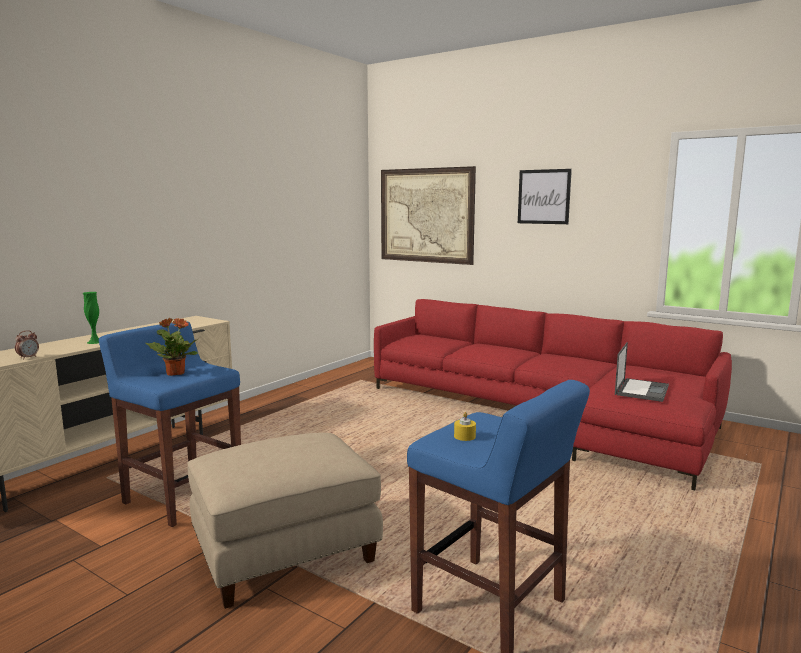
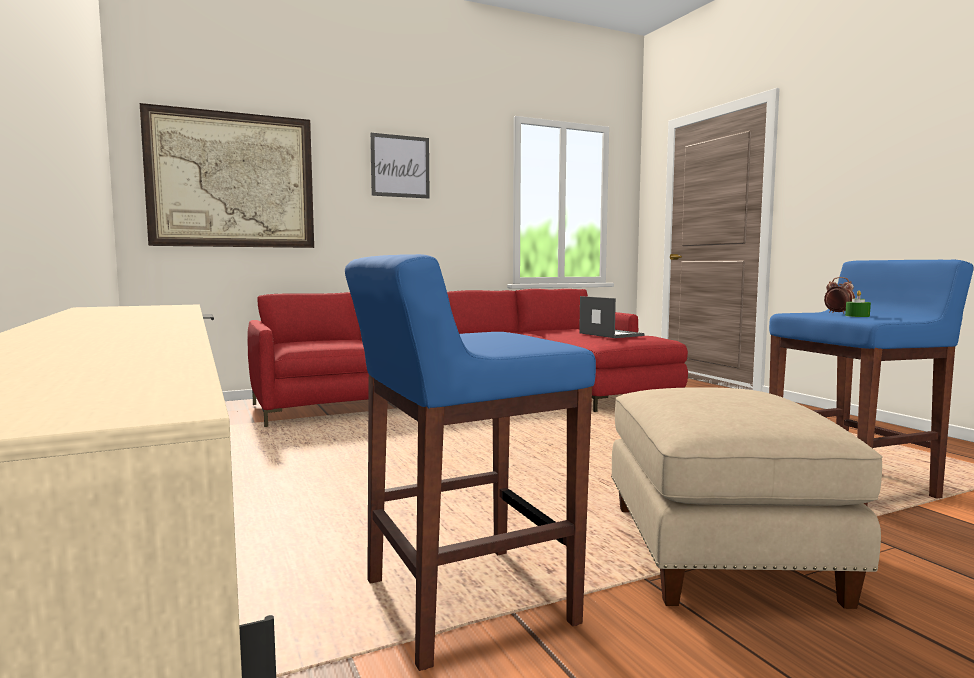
camera: 60 degrees left, 5 degrees down
(28, 358) = (167, 349): alarm clock -> alarm clock (838, 313)
(95, 342) = (137, 328): green vase -> none
(175, 373) = (478, 340): potted plant -> none
(464, 436) = (857, 316): yellow candle -> green candle

